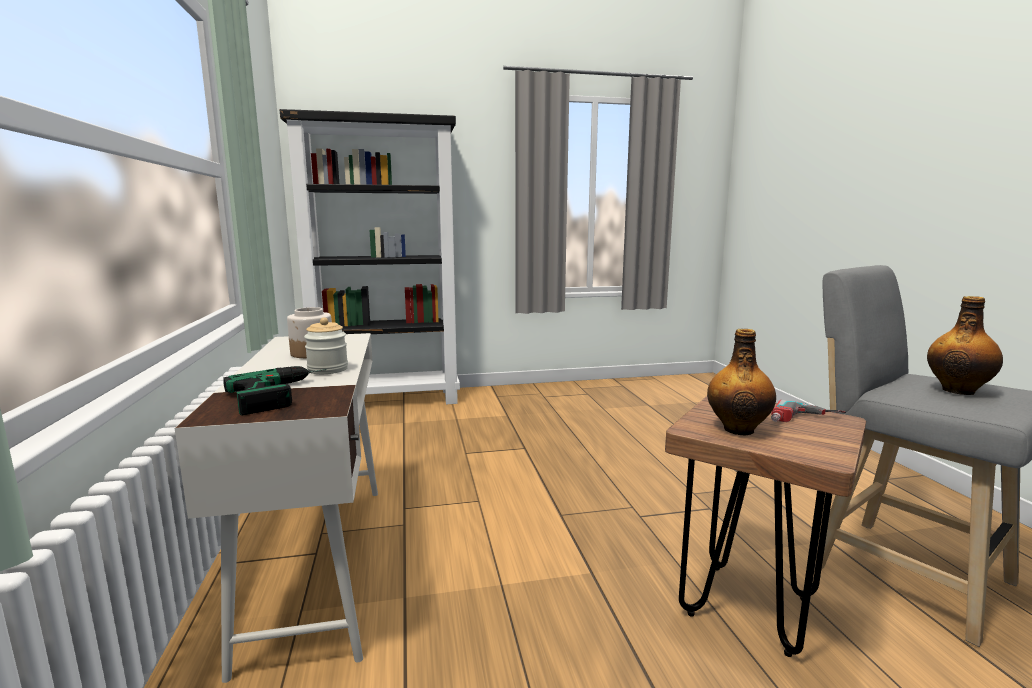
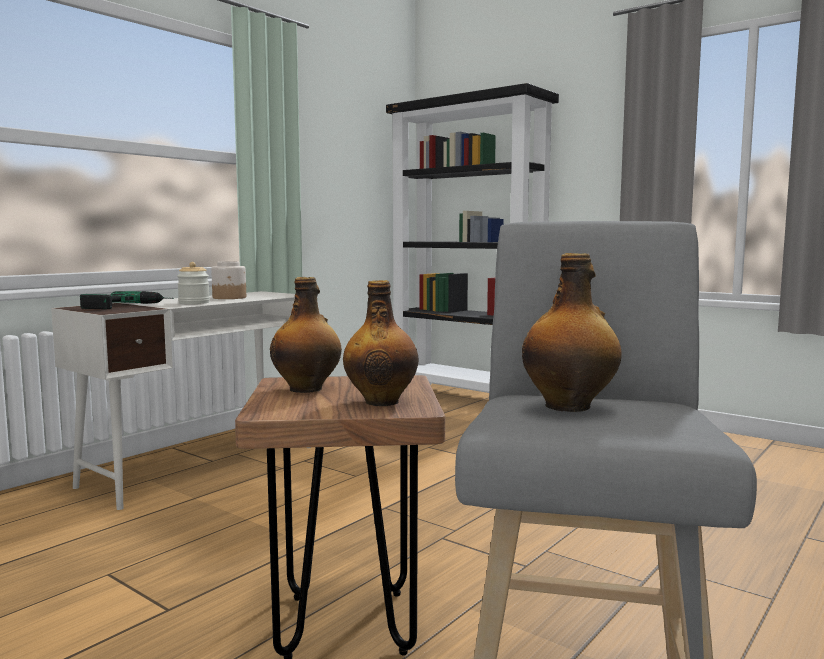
camera: 50 degrees right, 5 degrees down
(806, 421) = (381, 401): power drill -> bottle

